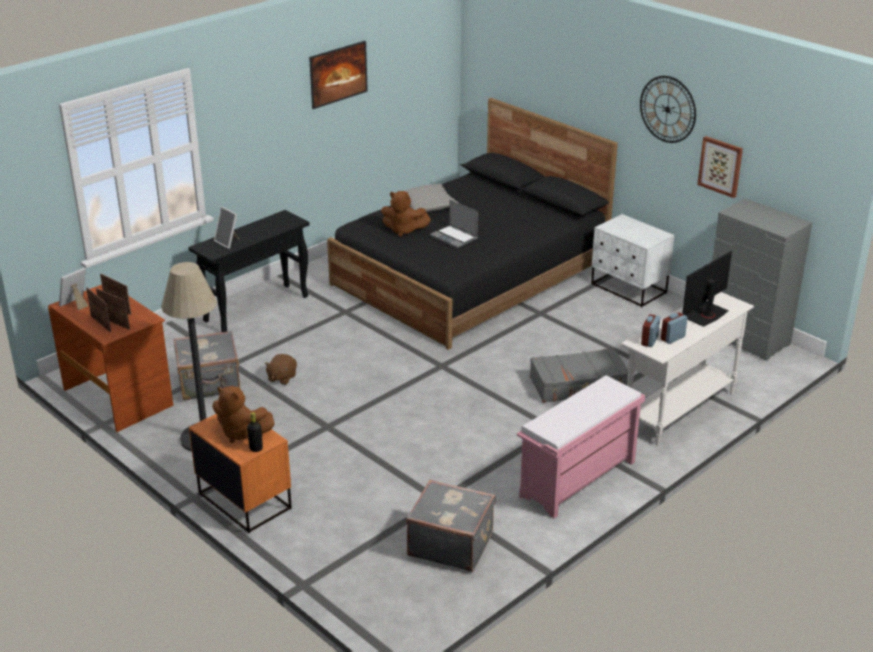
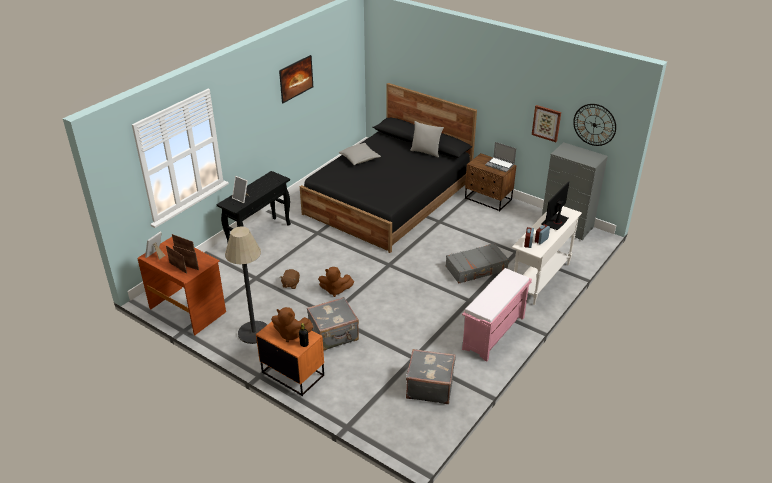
camera: 10 degrees left, 5 degrees up
(210, 384) = (245, 294): grey suitcase -> grey suitcase (334, 335)
(404, 230) = (349, 177): brown plush toy -> brown plush toy (335, 290)
(454, 238) = (383, 180): laptop -> laptop (500, 165)
(535, 205) = (426, 152): none -> grey pillow
(628, 289) = (488, 199): white nightstand -> brown nightstand
(667, 109) = (510, 89): wall clock -> wall clock (594, 125)

